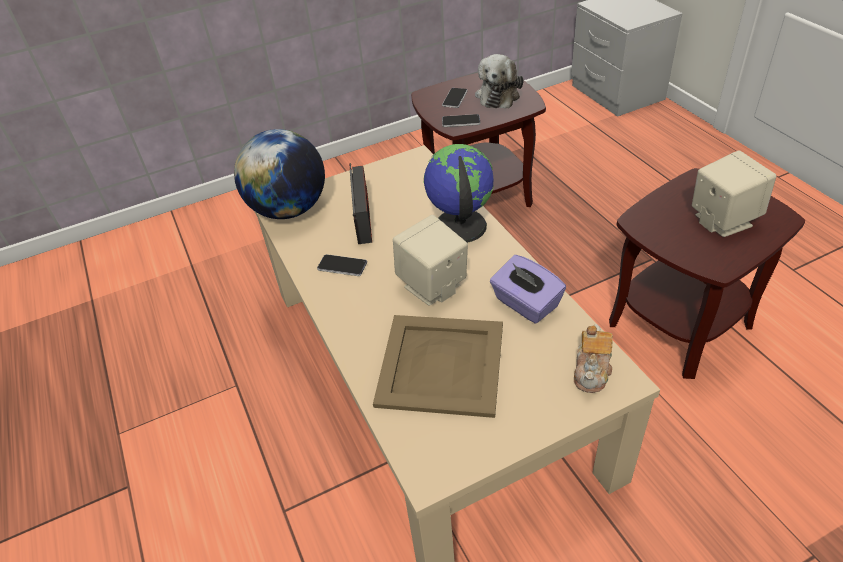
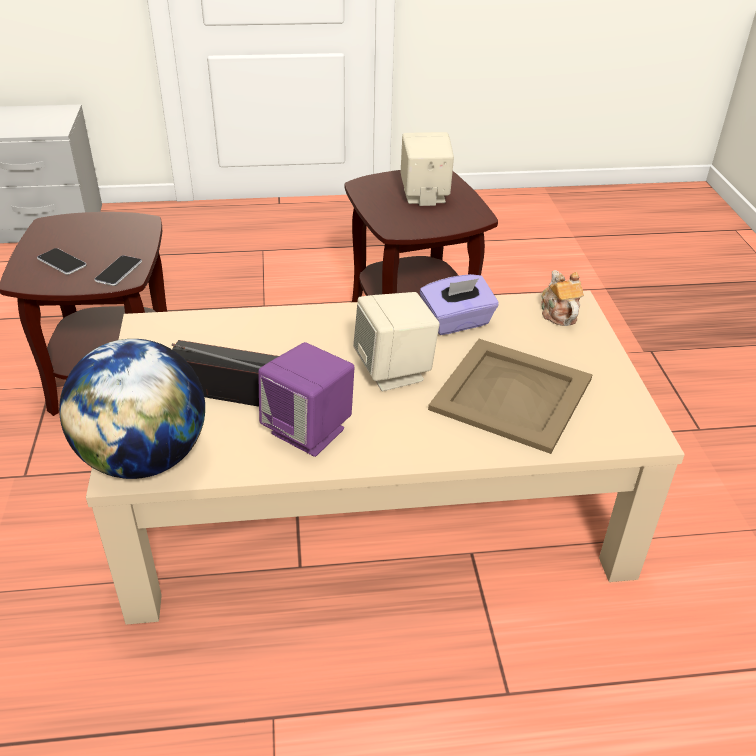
camera: 75 degrees left, 5 degrees down
(342, 266) = (309, 431): phone -> purple speaker
(459, 226) = (308, 329): globe -> none
(498, 95) = (95, 234): plush toy -> none
(592, 371) = (558, 313): teapot -> teapot turned 135 degrees counterclockwise

